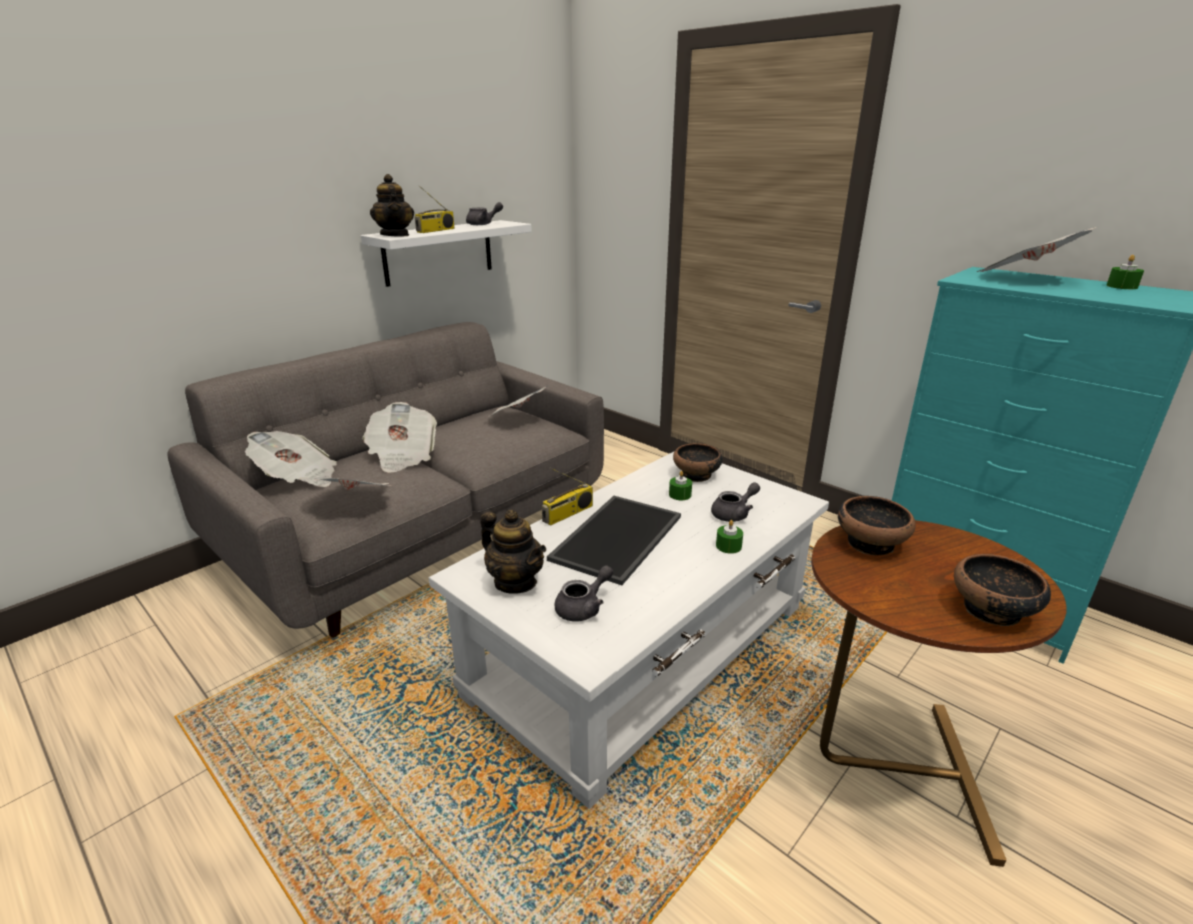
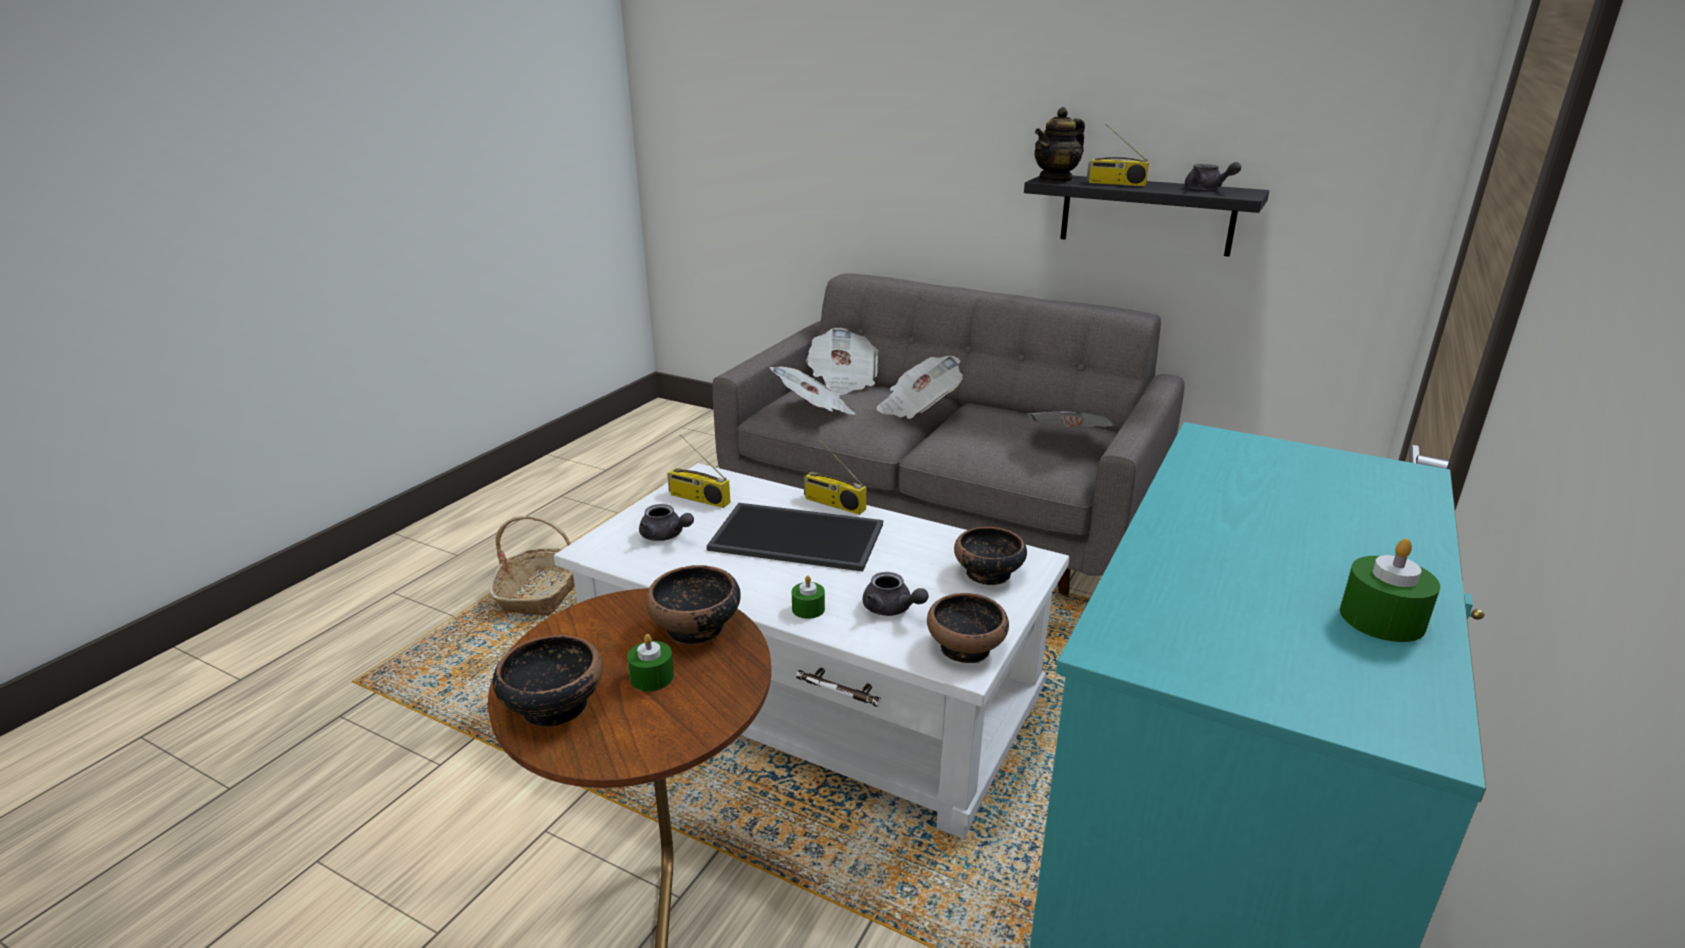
camera: 75 degrees right, 0 degrees up
(356, 863) = (543, 592): none -> basket
(438, 252) = (1146, 214): white shelf -> black shelf
(515, 582) = (698, 499): teapot -> radio
(680, 494) = (921, 566): green candle -> green candle (652, 677)
(781, 497) = (966, 648): none -> bowl
(1024, 278) = (1330, 504): newspaper -> none

